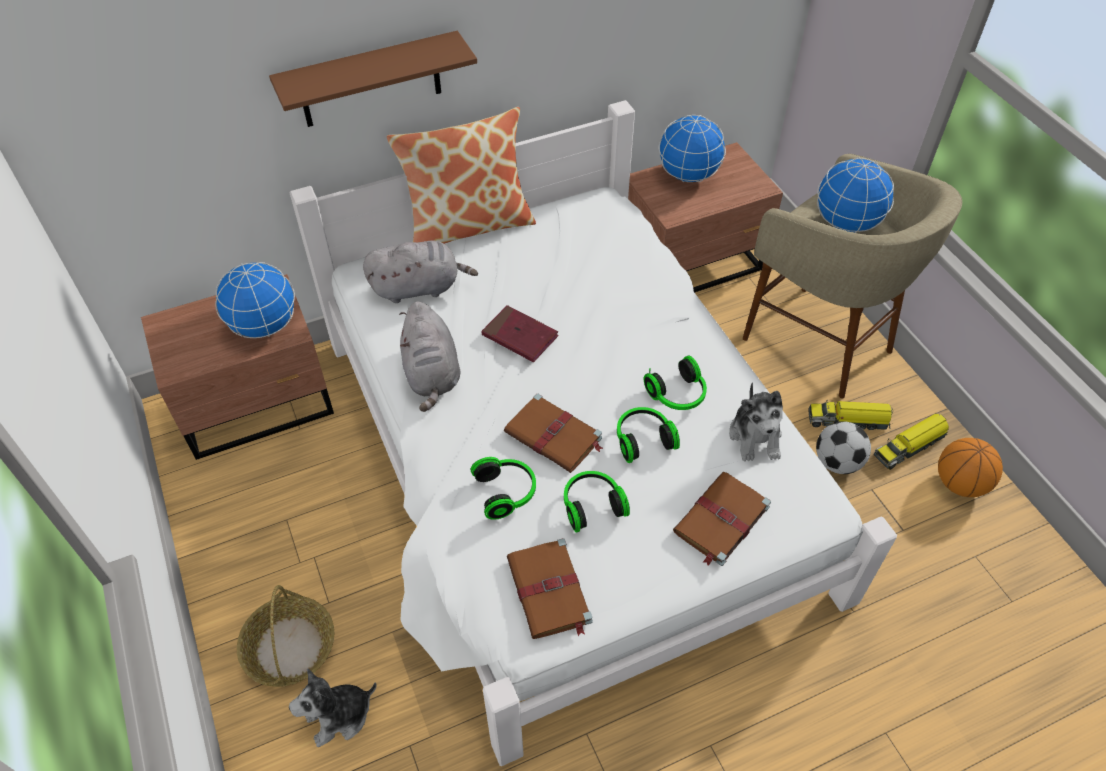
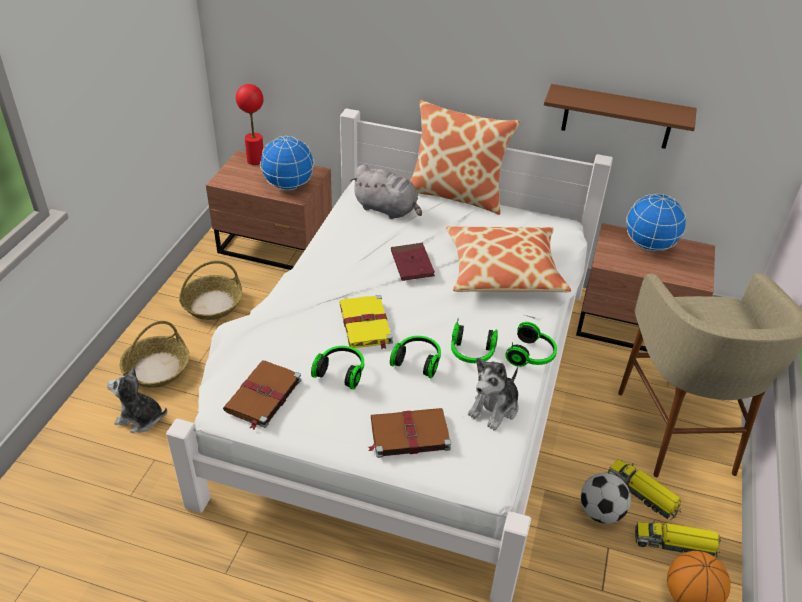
camera: 40 degrees right, 10 degrees down
(182, 317) = (255, 160): none -> red table lamp
(264, 525) = (212, 304): none -> basket
(370, 81) = (418, 54): brown shelf -> brown shelf (617, 117)
(432, 374) = (339, 254): grey plush toy -> none
(506, 492) = (303, 333): headphones -> headphones (532, 355)
(554, 436) = (366, 324): brown book -> yellow book
(608, 286) = (503, 271): none -> pillow
(846, 224) = (719, 323): globe -> none

